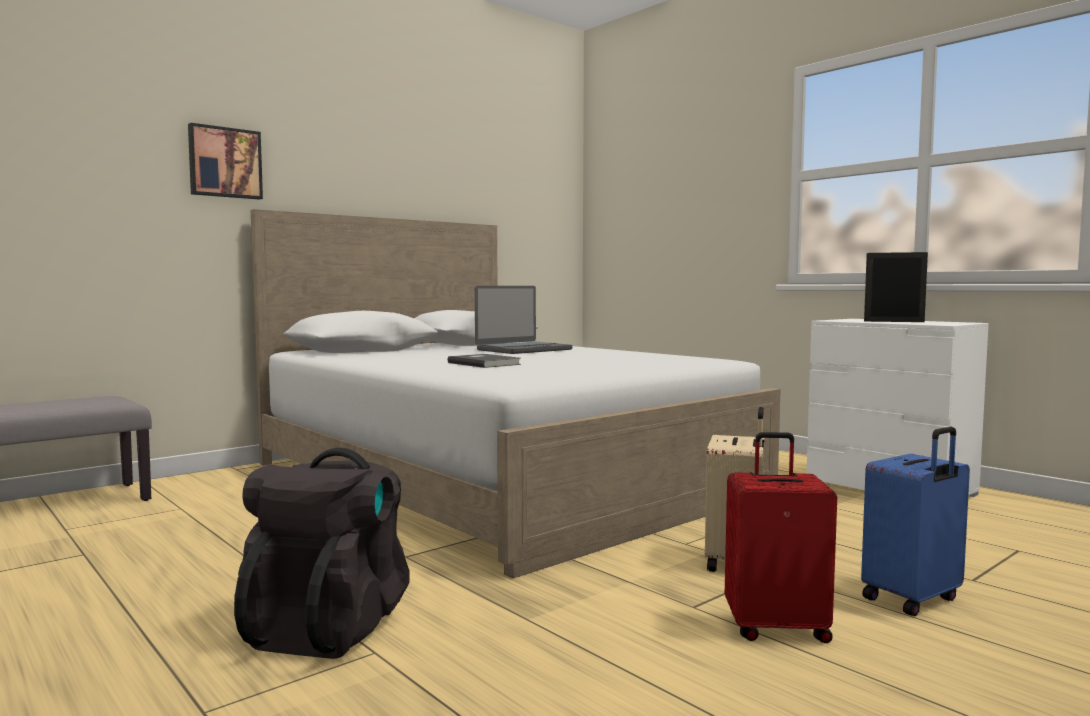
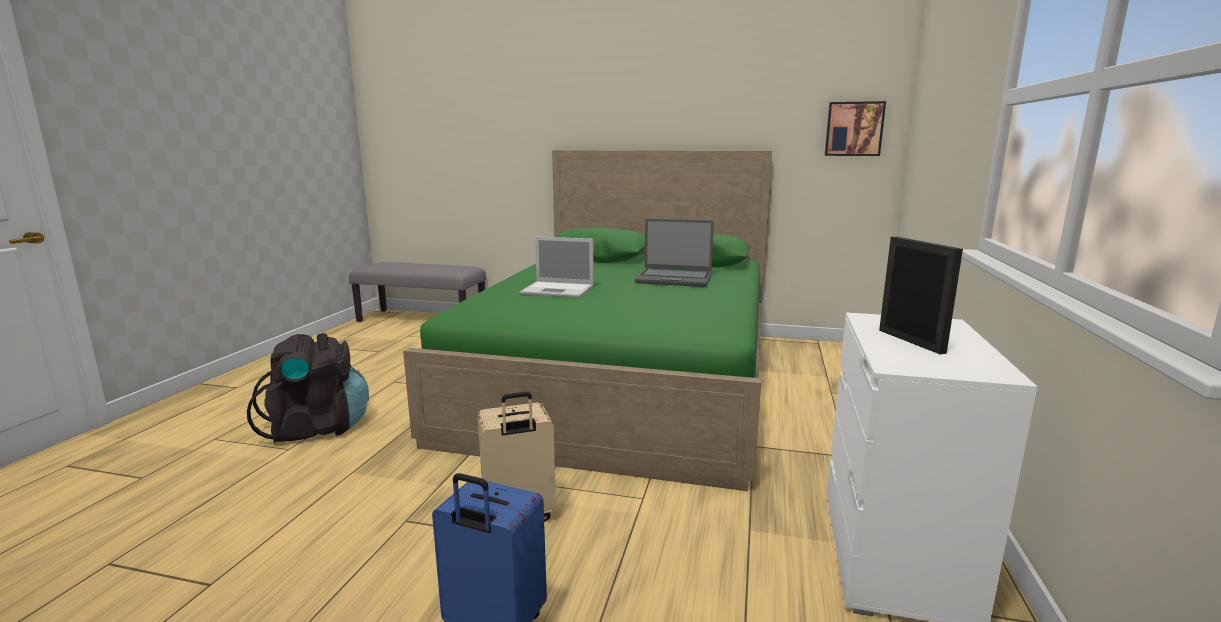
camera: 55 degrees right, 10 degrees up
(225, 163) = (541, 118): picture -> picture (854, 129)
(484, 363) = (559, 290): grey book -> laptop
(499, 477) = (625, 380): white bed -> green bed
(776, 627) = (383, 563): red suitcase -> none

